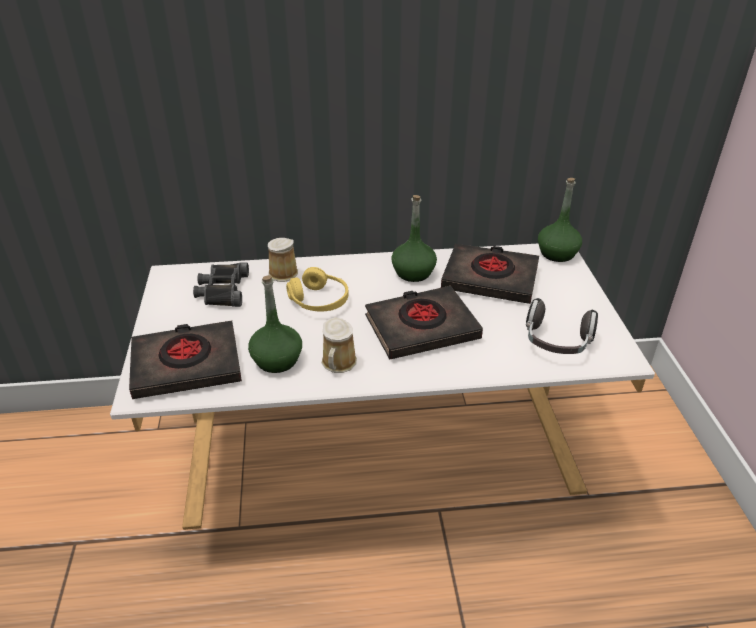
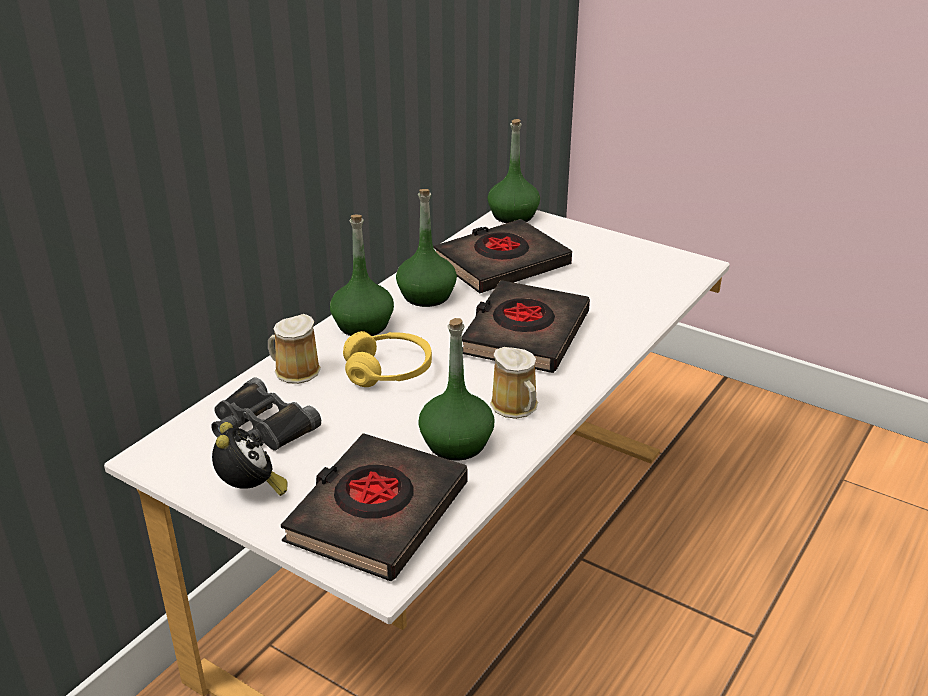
camera: 50 degrees left, 5 degrees down
(168, 316) = (250, 490): none -> alarm clock
(353, 269) = (363, 325): none -> green bottle
(556, 343) = (639, 282): headphones -> none

